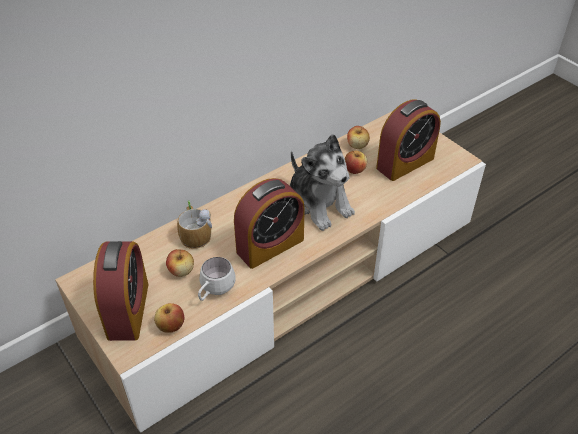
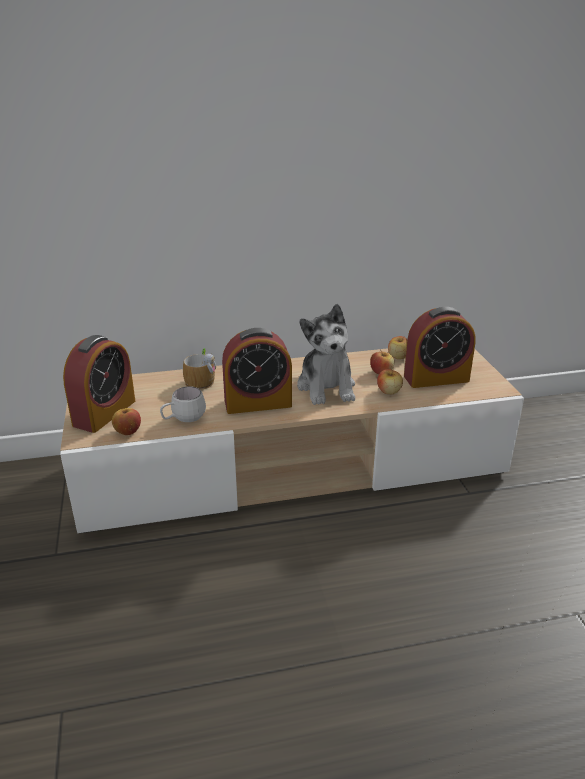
camera: 25 degrees right, 15 degrees down
(181, 271) = (168, 400): apple -> apple (389, 391)

